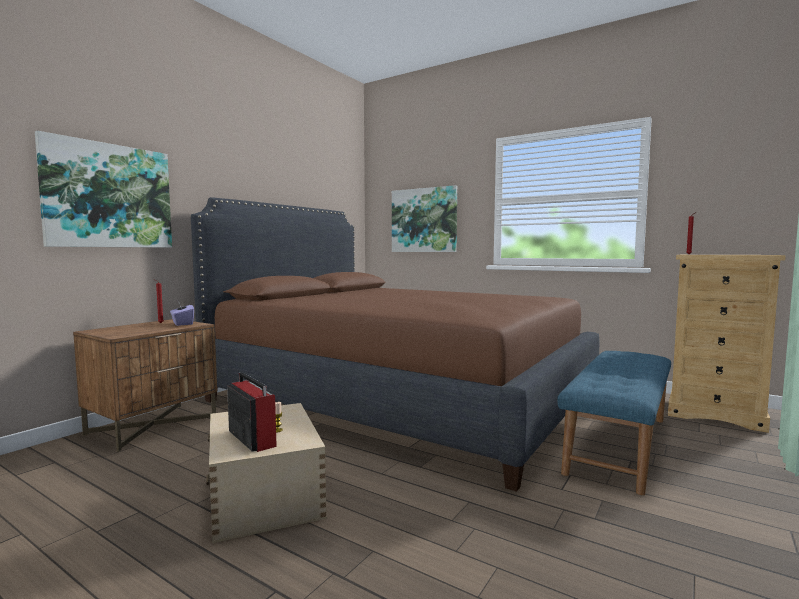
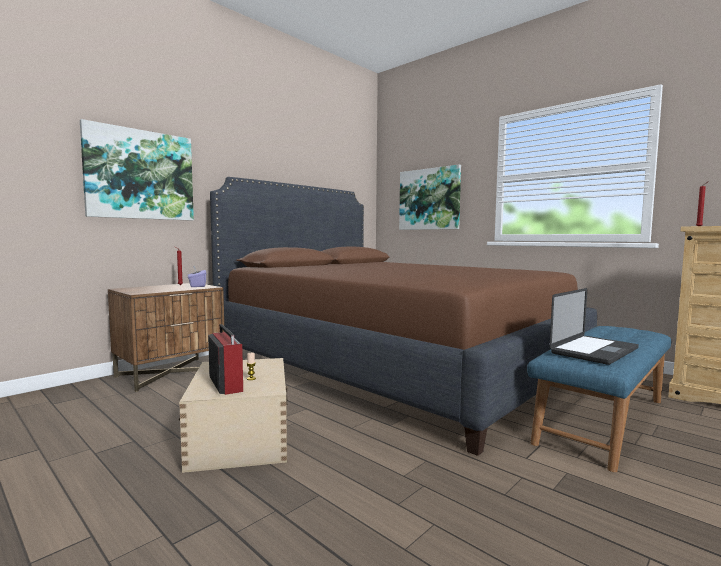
camera: 10 degrees right, 0 degrees up
(615, 379) = (594, 351): none -> laptop

